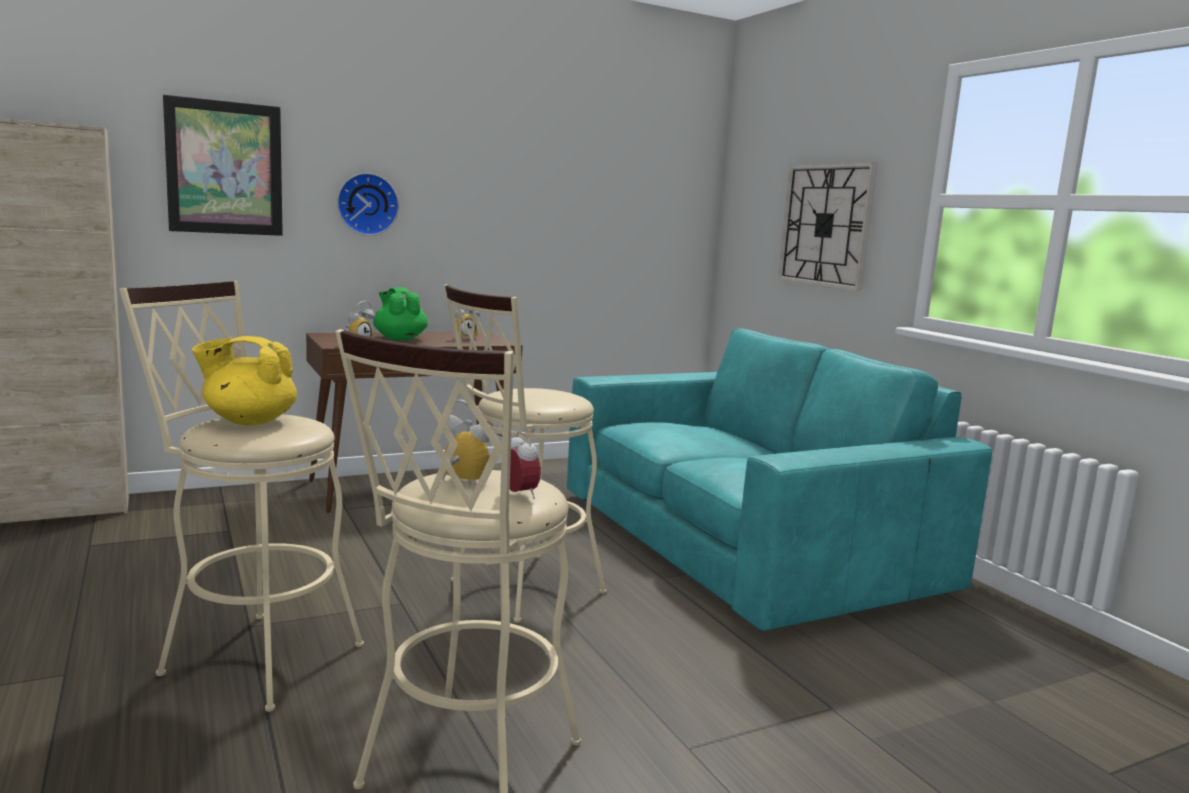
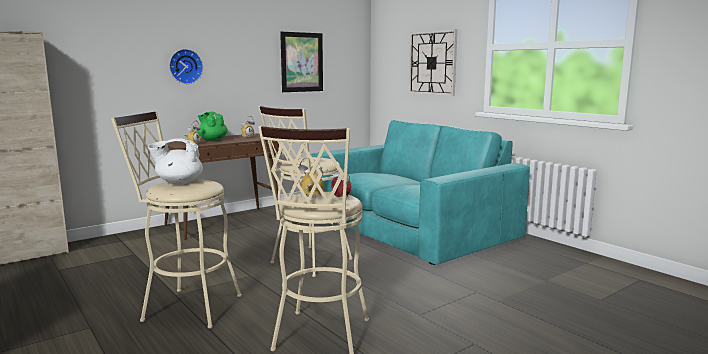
camera: 10 degrees left, 0 degrees up
(225, 168) = (105, 50): picture -> picture (302, 62)
(249, 421) = (178, 183): yellow teapot -> white teapot

